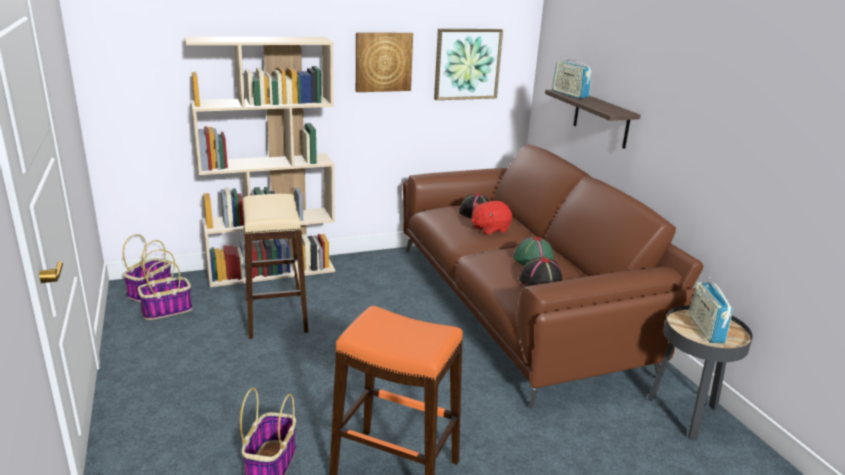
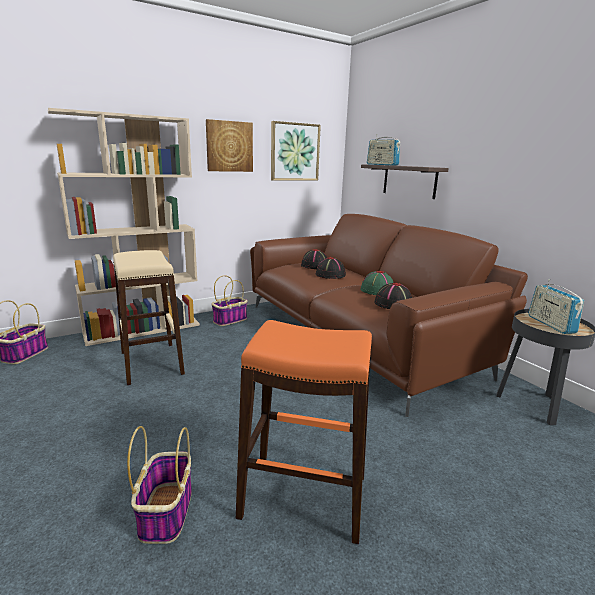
camera: 10 degrees left, 5 degrees down
(167, 310) = (42, 368): basket -> basket (230, 320)
(489, 229) = (330, 275): red plush toy -> black hat

